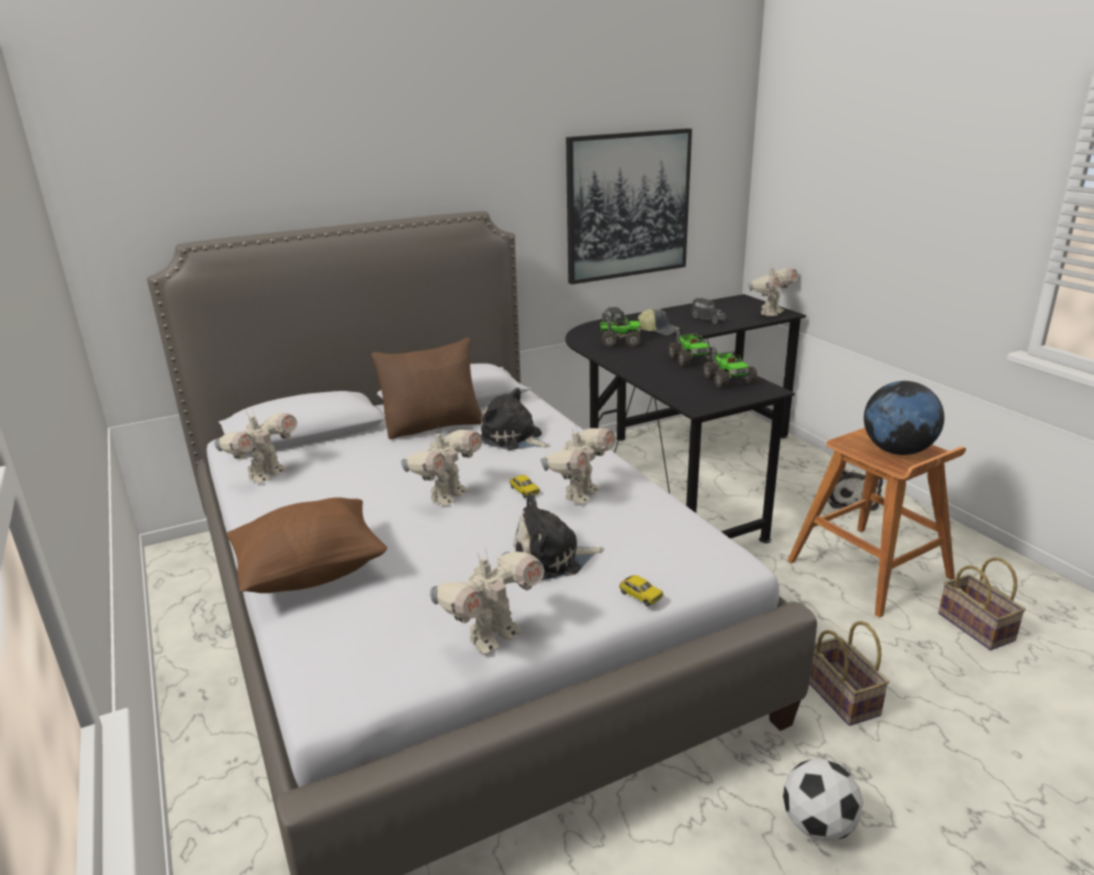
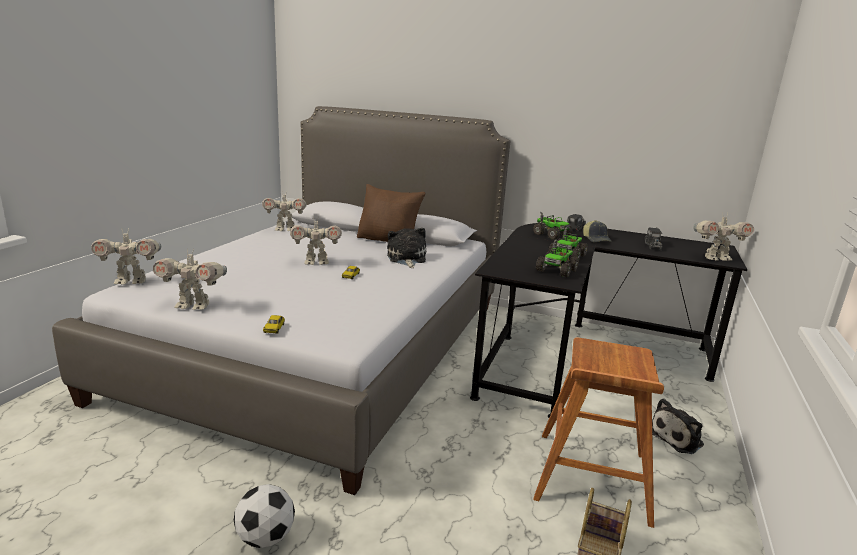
camera: 45 degrees right, 5 degrees down
(311, 572) = (211, 260): brown pillow -> none
(552, 559) = (286, 300): plush toy -> none
(579, 495) = (366, 288): toy robot -> toy robot (131, 281)
(628, 205) = (621, 141): picture -> none
(844, 697) = (411, 510): basket -> none
(897, 451) = (613, 365): globe -> none

